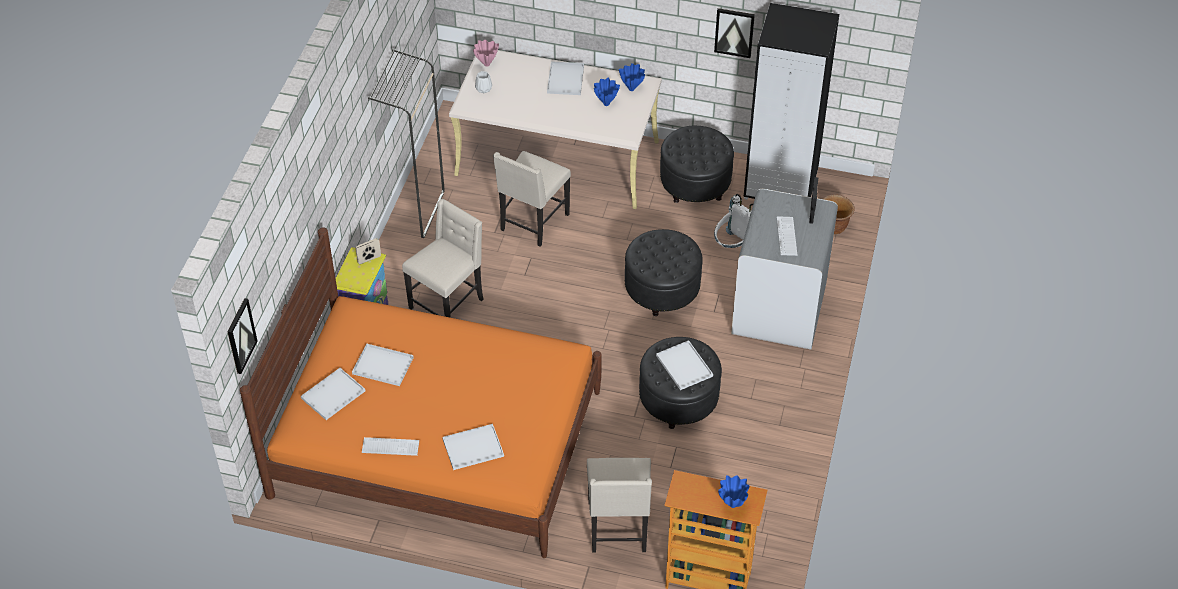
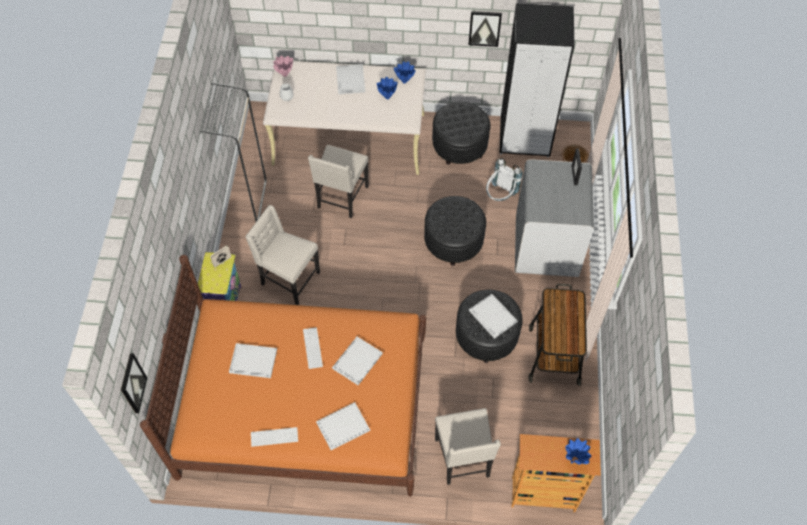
camera: 10 degrees left, 10 degrees up
(333, 393) = (217, 394): white tray -> white tray (357, 360)
(448, 304) = (289, 279): beige chair -> beige chair turned 90 degrees counterclockwise
(759, 431) = (554, 354): none -> cart
(786, 236) = (559, 200): keyboard -> keyboard (312, 348)

